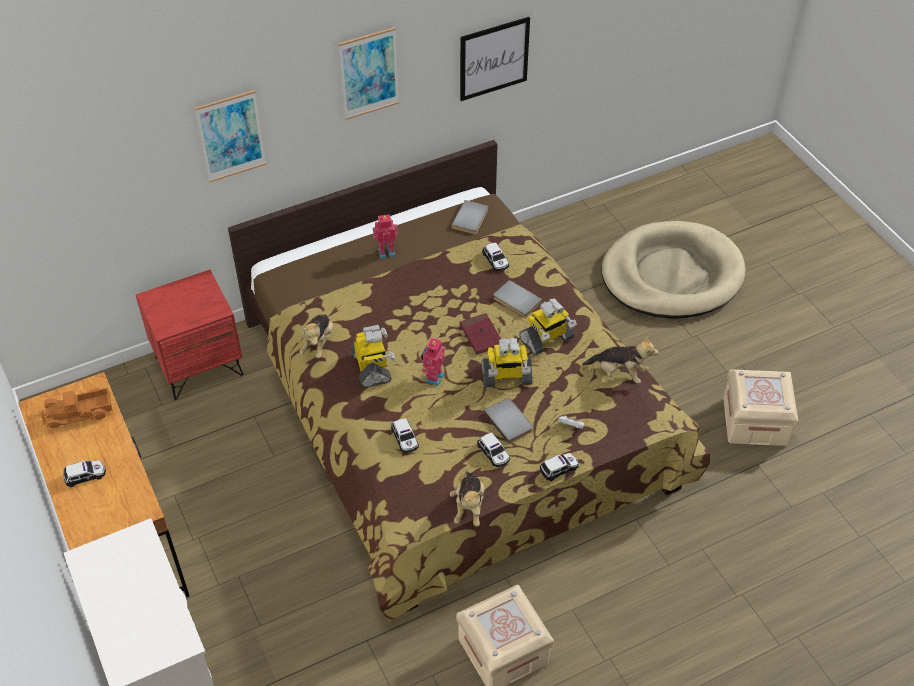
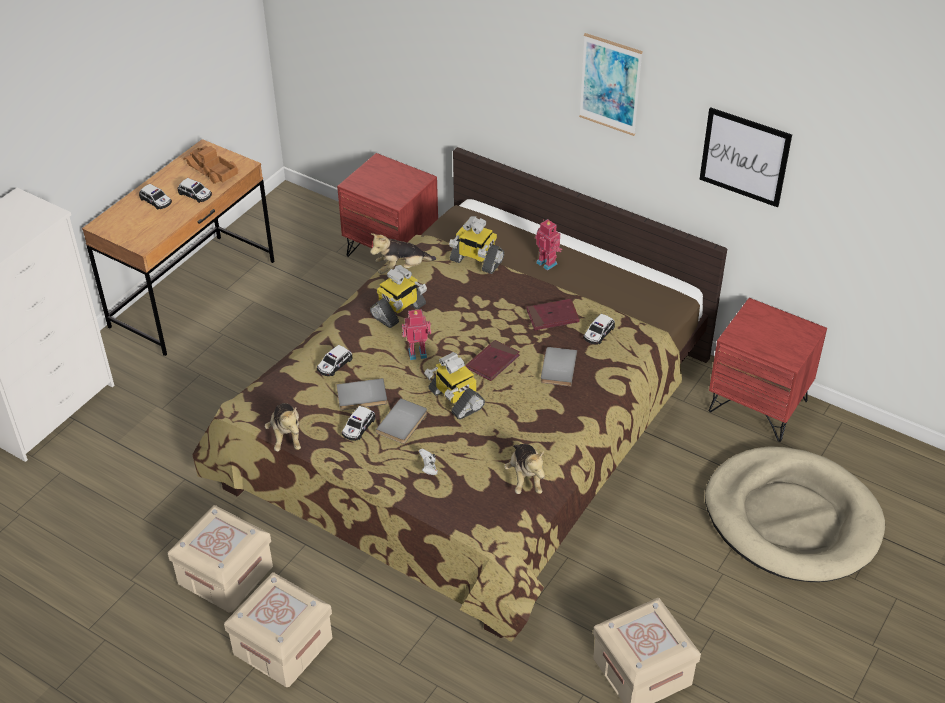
camera: 60 degrees right, 5 degrees down
(231, 136) = (477, 61): picture -> none
(456, 277) = (552, 317): none -> red book
(469, 507) = (286, 436): plush toy -> plush toy turned 75 degrees counterclockwise
(471, 219) = (642, 297): grey book -> grey book (362, 397)
(546, 339) = (525, 408): toy robot -> toy robot (476, 261)
(556, 236) = (758, 405): none -> red nightstand
(559, 468) = (372, 479): toy car -> toy car (195, 194)
(605, 638) = (283, 645): none -> beige storage box

